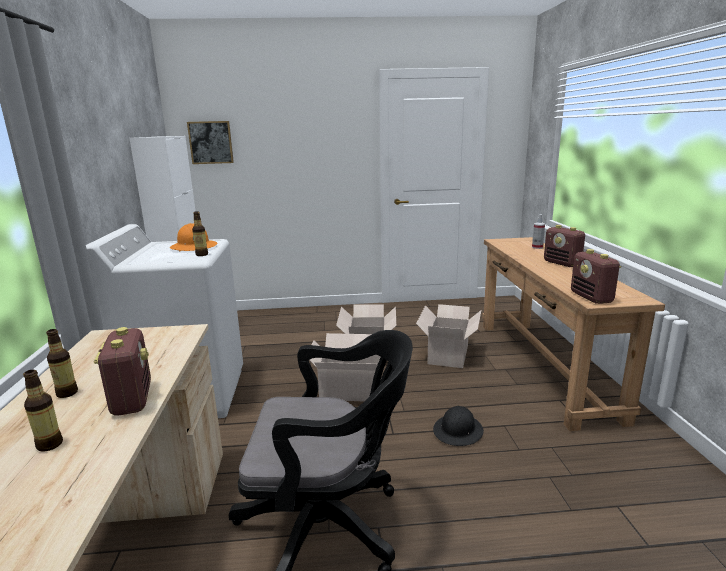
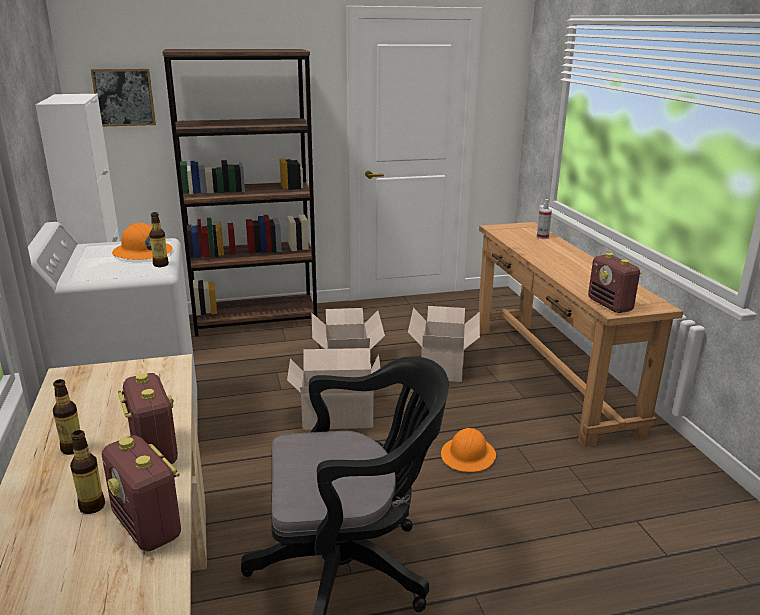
camera: 10 degrees left, 5 degrees up
(305, 314) = (255, 320): none -> brown bookcase
(458, 431) = (468, 455): black hard hat -> orange hard hat
(562, 263) = (573, 260): radio -> radio (147, 526)

